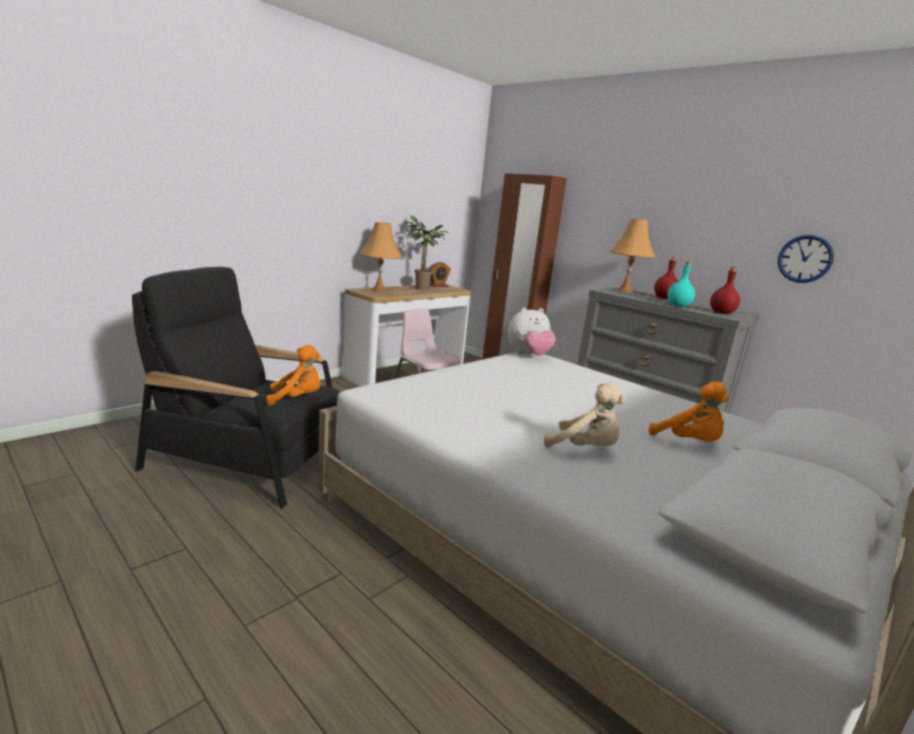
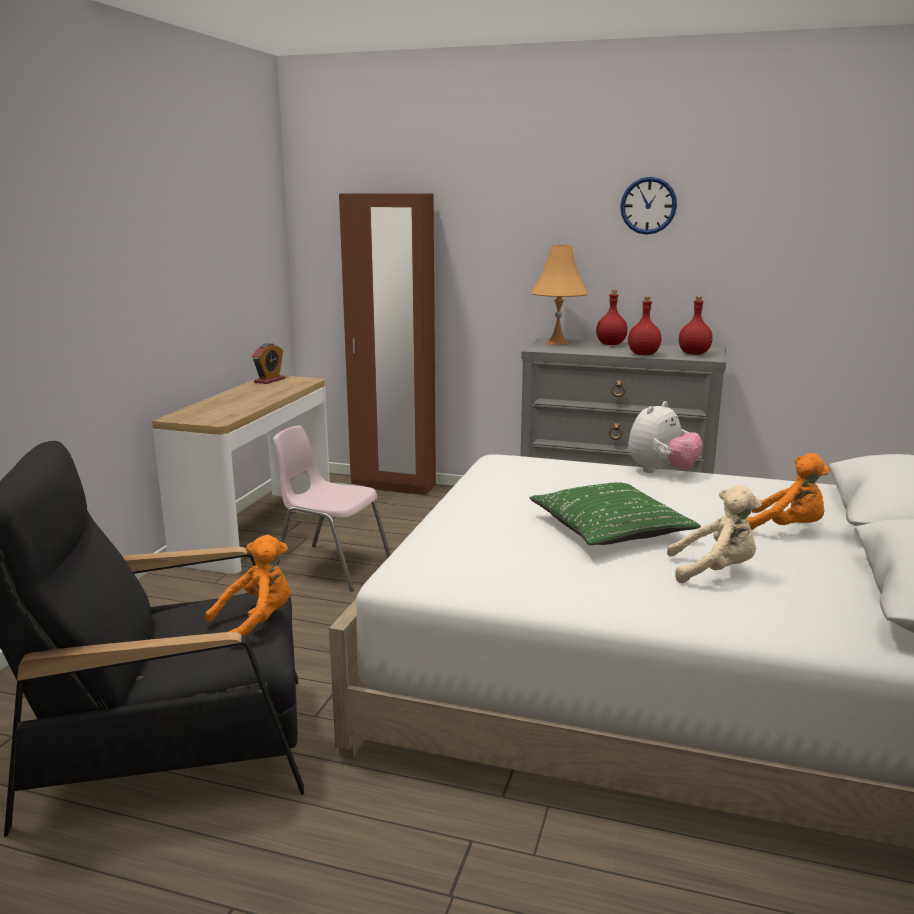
camera: 25 degrees left, 0 degrees up
(379, 290) = (203, 410): orange table lamp -> none
(419, 288) = (253, 392): potted plant -> none
(528, 355) = (502, 462): plush toy -> plush toy (661, 471)
(544, 405) = (610, 529): none -> green pillow
(678, 306) = (643, 354): turquoise bottle -> red bottle
(805, 259) = (764, 273): wall clock -> wall clock (648, 205)

